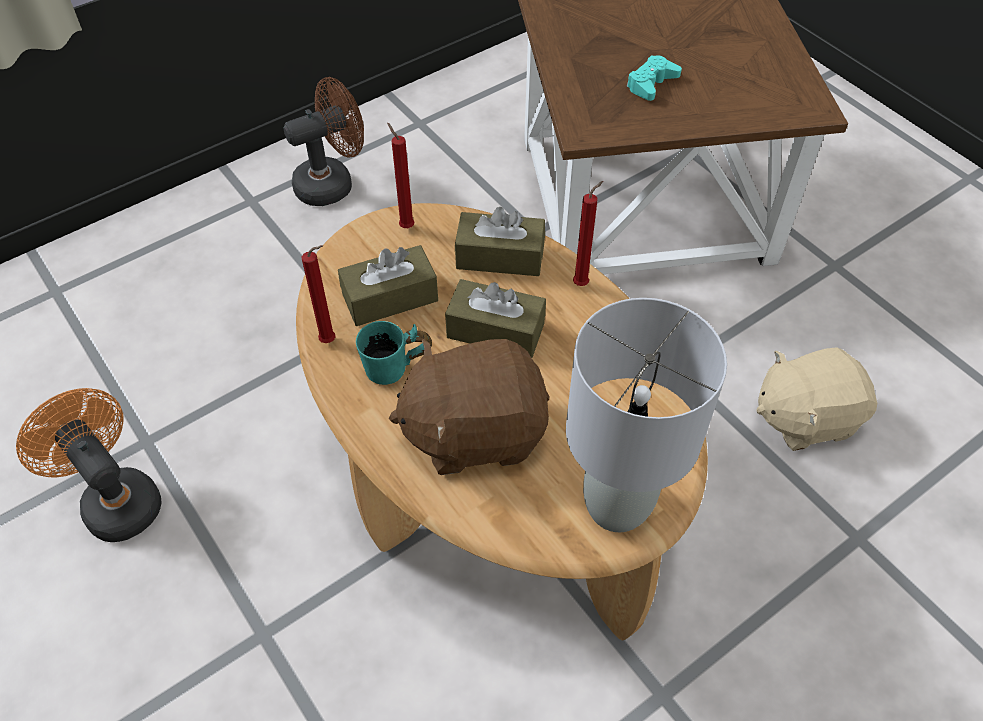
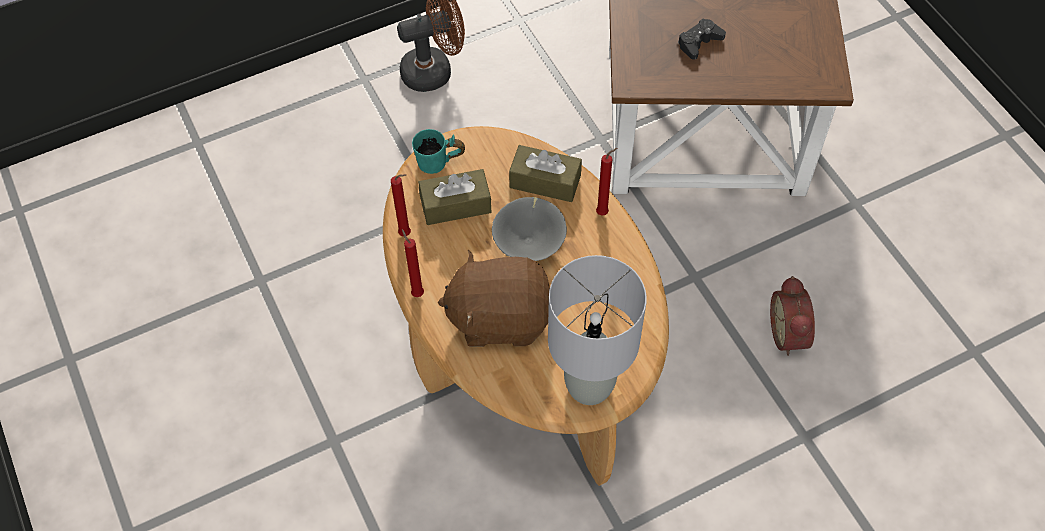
camera: 10 degrees right, 5 degrees up
(115, 499) = (233, 323): orange fan -> none
(396, 373) = (451, 265): turquoise mug -> turquoise mug (439, 166)
(405, 226) = (477, 146): red candle -> red candle (416, 292)
(495, 330) = (530, 242): brown tissue box -> grey bowl
(651, 84) = (699, 42): turquoise game controller -> black game controller
(805, 417) = (790, 333): beige plush toy -> alarm clock

